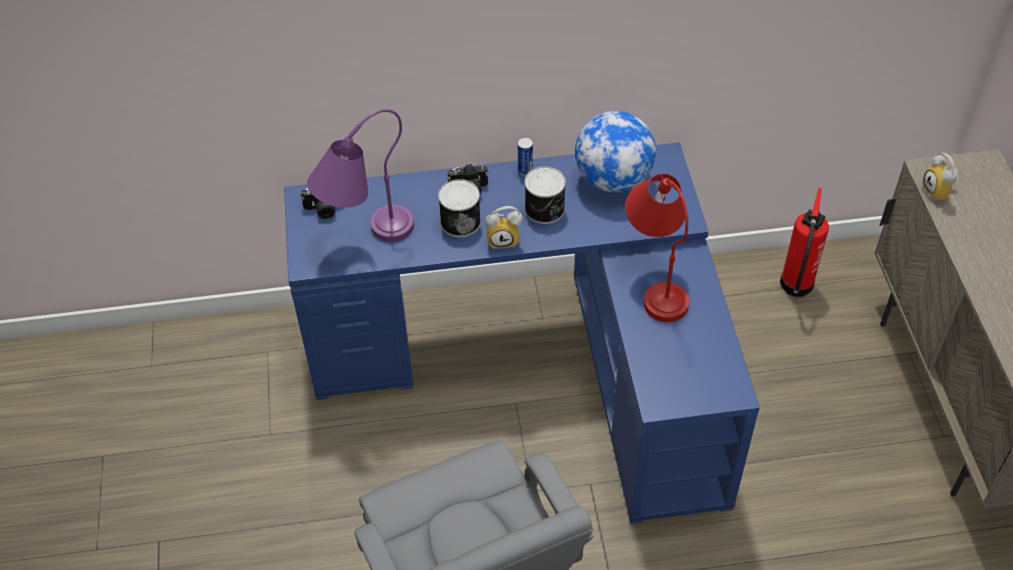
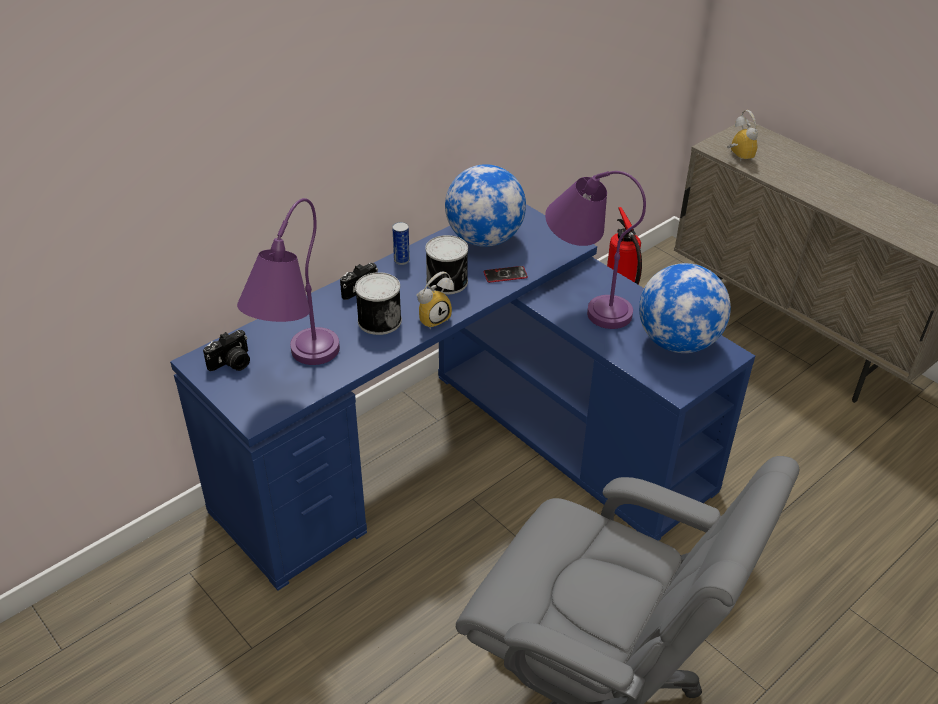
camera: 35 degrees left, 10 degrees down
(599, 224) = (505, 275): none -> phone
(656, 280) = (585, 301): red table lamp -> purple table lamp
(700, 360) = (678, 342): none -> globe
(939, 192) = (737, 156): alarm clock -> alarm clock turned 150 degrees counterclockwise

